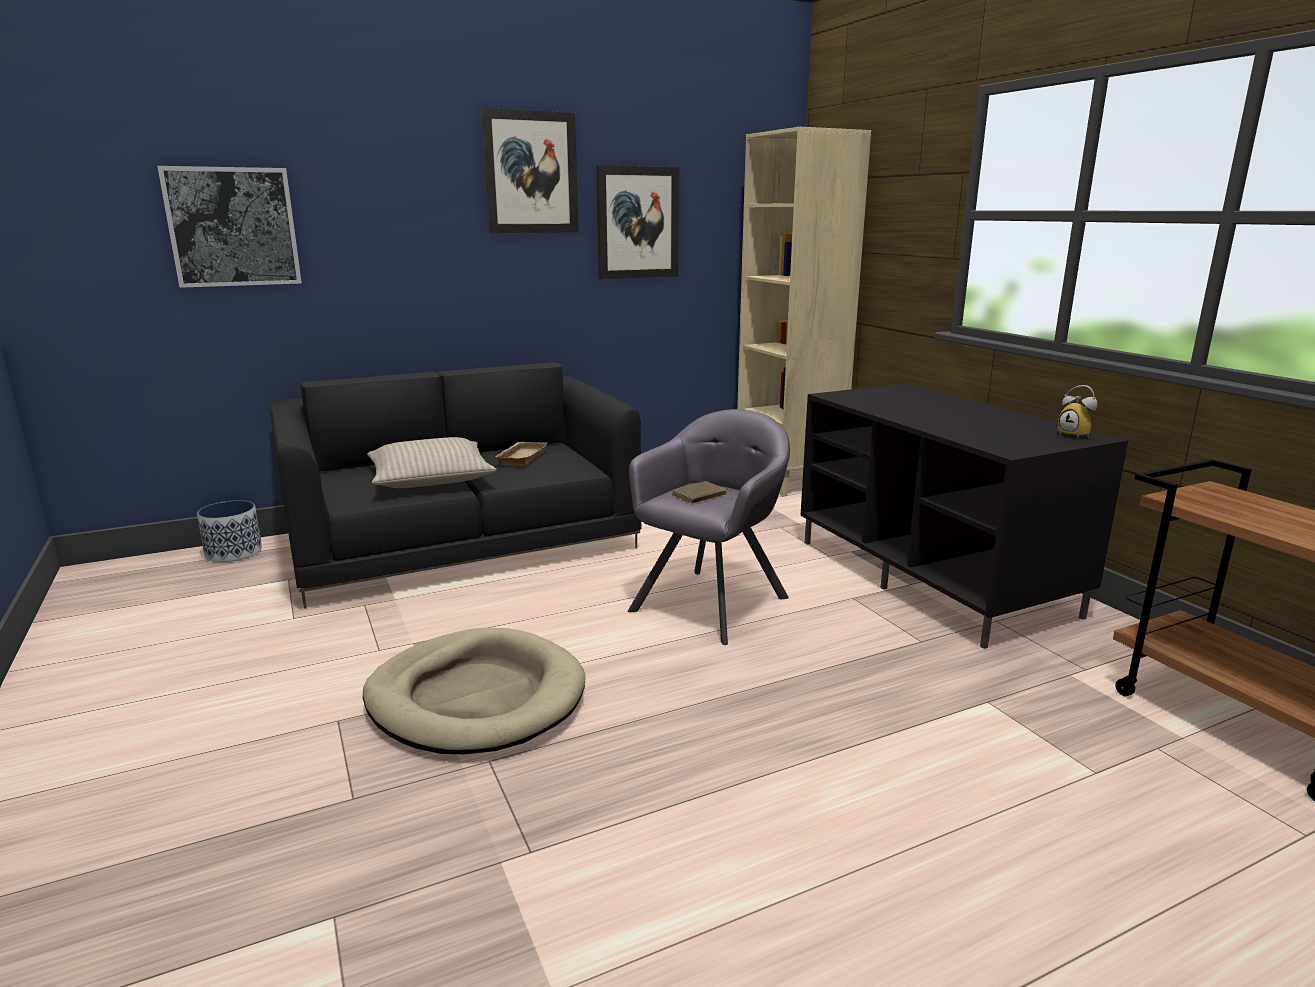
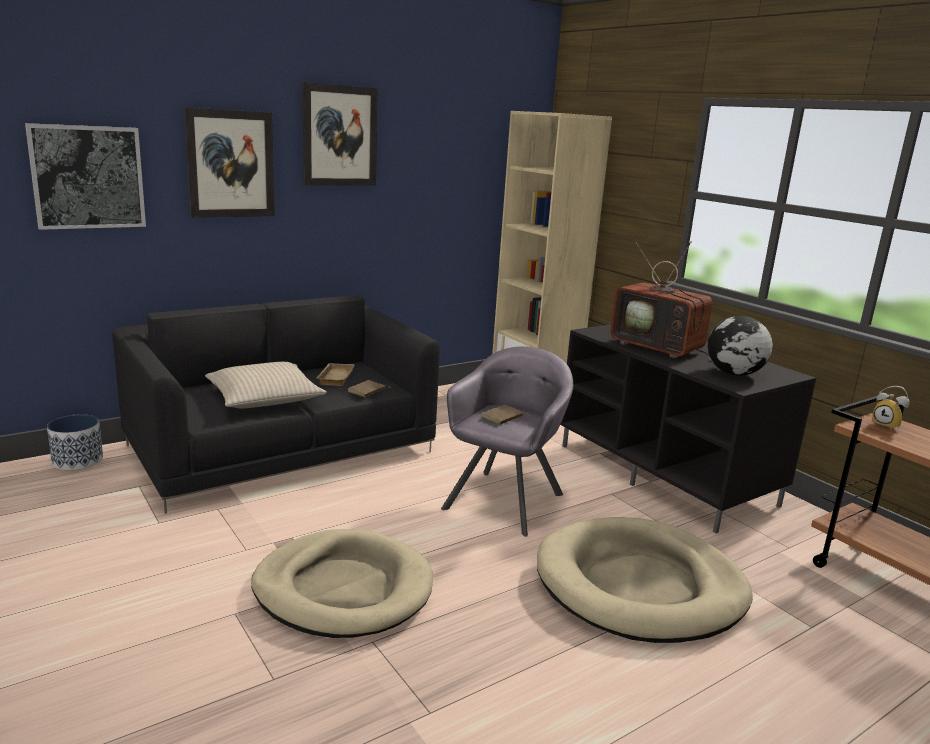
camera: 10 degrees left, 0 degrees up
(553, 471) = (367, 391): none -> brown book
(638, 223) = (422, 178): picture -> picture (230, 164)
(860, 709) = (640, 586): none -> beige dog bed
(918, 411) = (660, 348): none -> television
(1008, 436) = (733, 374): none -> globe
(1077, 435) = (780, 373): alarm clock -> alarm clock (887, 425)

